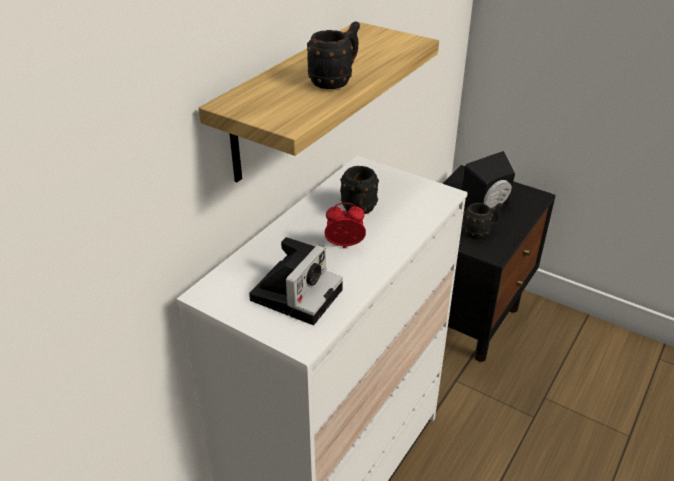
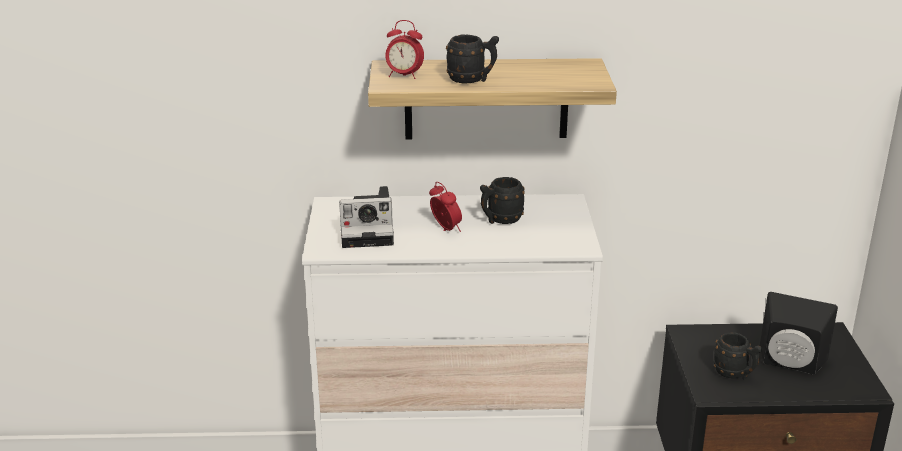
camera: 55 degrees right, 10 degrees down
(275, 106) = (404, 76): none -> alarm clock

